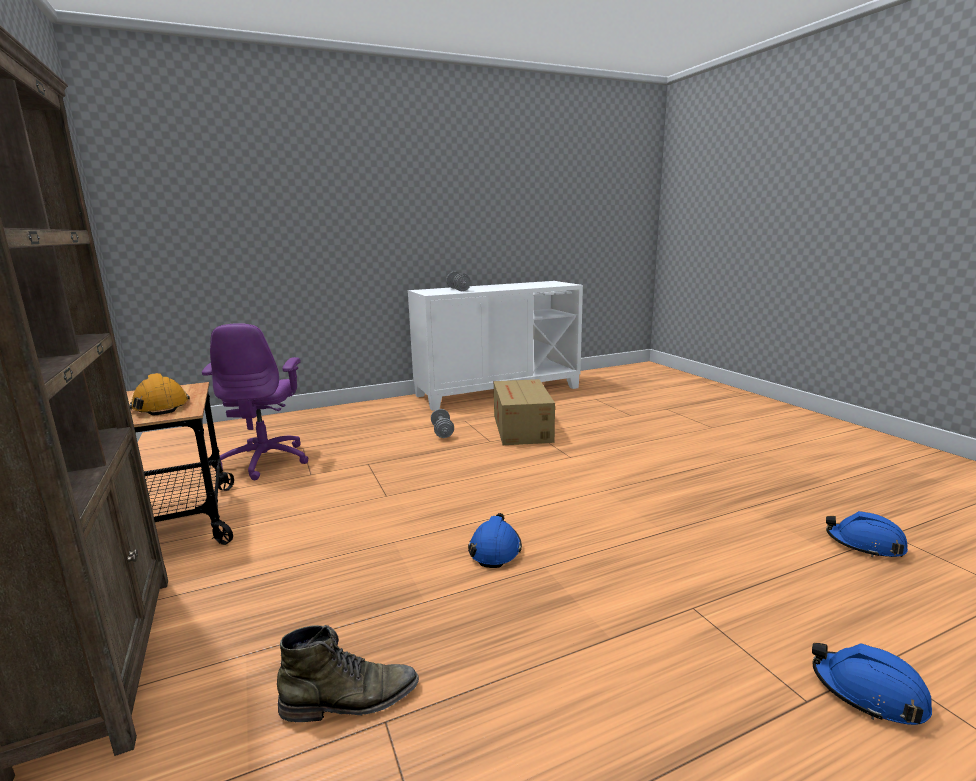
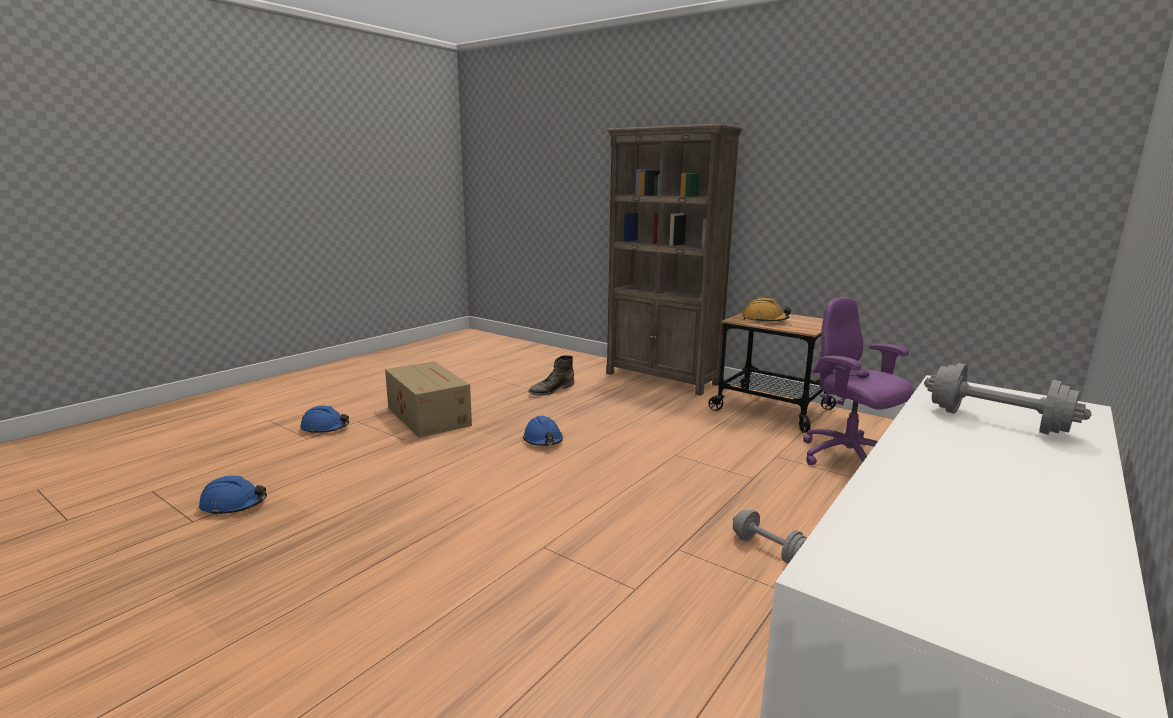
camera: 150 degrees right, 0 degrees up
(521, 429) = (667, 595): cardboard box -> cardboard box (428, 416)

